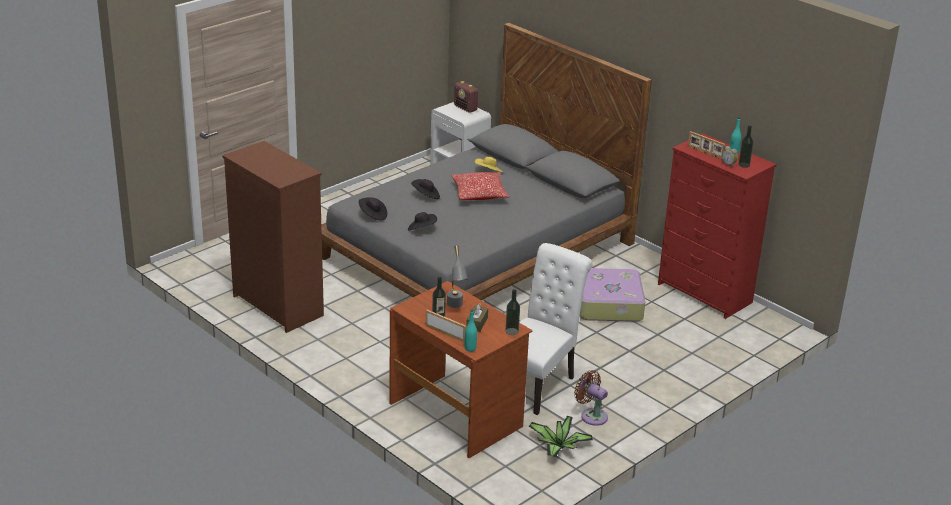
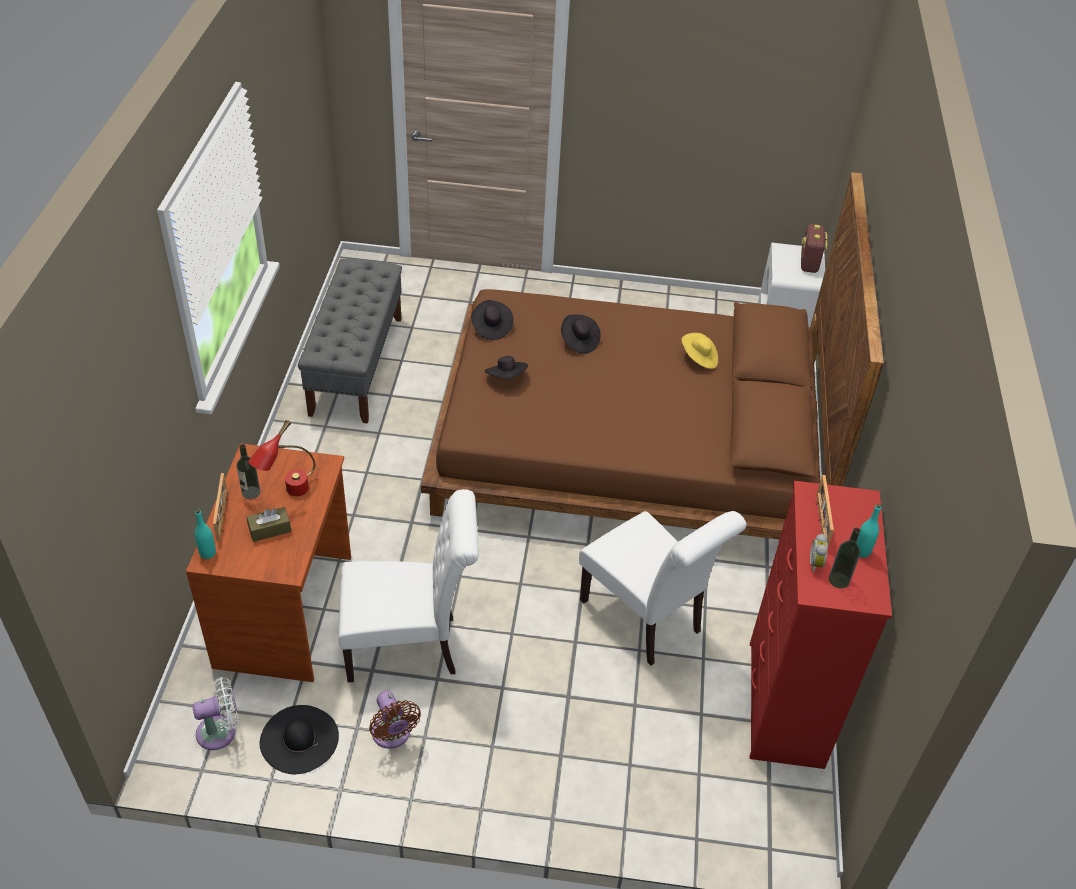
camera: 50 degrees right, 15 degrees up
(278, 305) = (356, 365): brown dresser -> grey bench
(455, 308) = (288, 494): grey table lamp -> red table lamp
(477, 250) = (628, 443): grey bed -> brown bed
(479, 194) = (638, 378): pillow -> none
(512, 331) = (279, 569): bottle -> none
(521, 473) = (220, 731): none -> white fan
(558, 447) = (299, 739): potted plant -> black hat
(592, 415) = (392, 735): brown fan -> brown fan turned 150 degrees clockwise
(608, 305) = (646, 620): suitcase -> white chair

